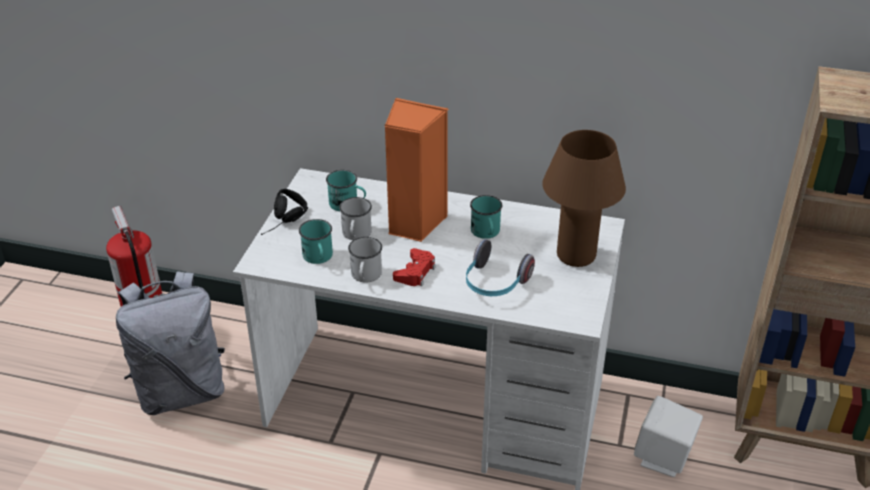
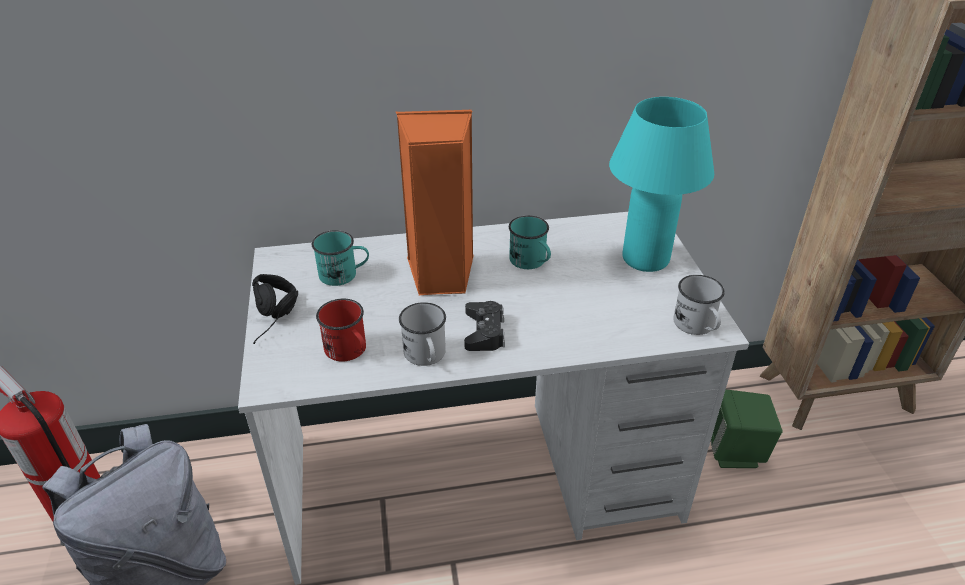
camera: 25 degrees left, 0 degrees up
(318, 258) = (349, 351): turquoise mug -> red mug
(356, 235) = (379, 308): white mug -> white mug (697, 326)
(415, 272) = (484, 332): red game controller -> black game controller
(494, 283) = (586, 317): headphones -> none
(576, 255) = (645, 259): brown table lamp -> turquoise table lamp
(663, 458) = (735, 451): white speaker -> green speaker

